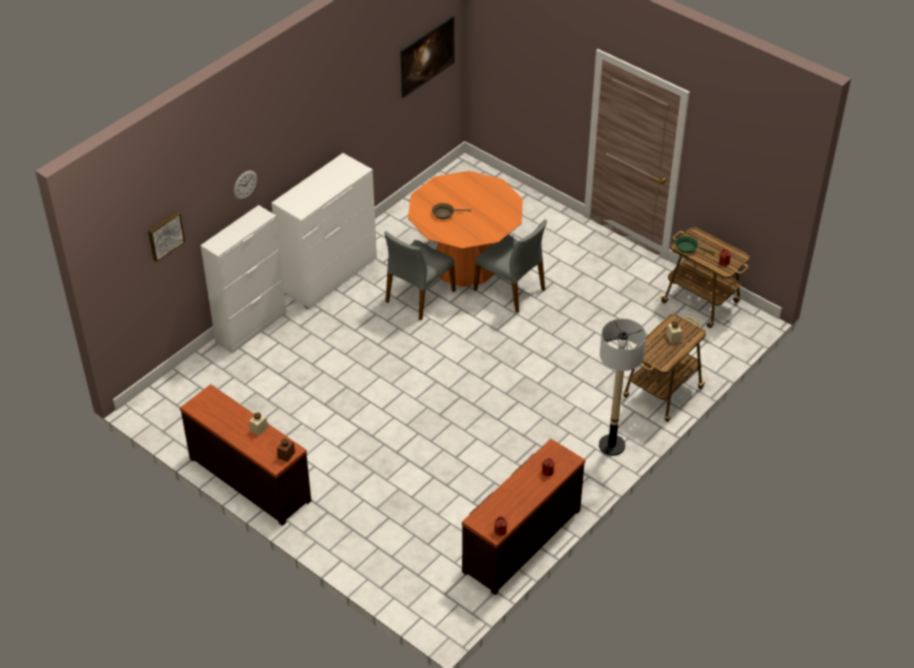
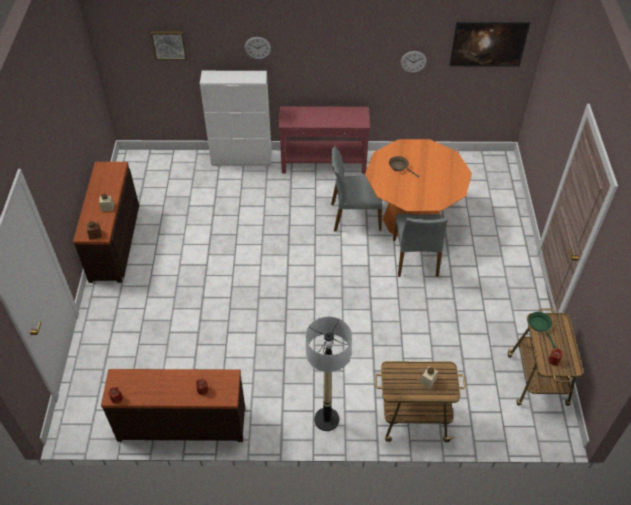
camera: 50 degrees right, 5 degrees up
(329, 275) = (324, 163): white dresser -> red console table
(374, 112) = (413, 61): none -> wall clock

